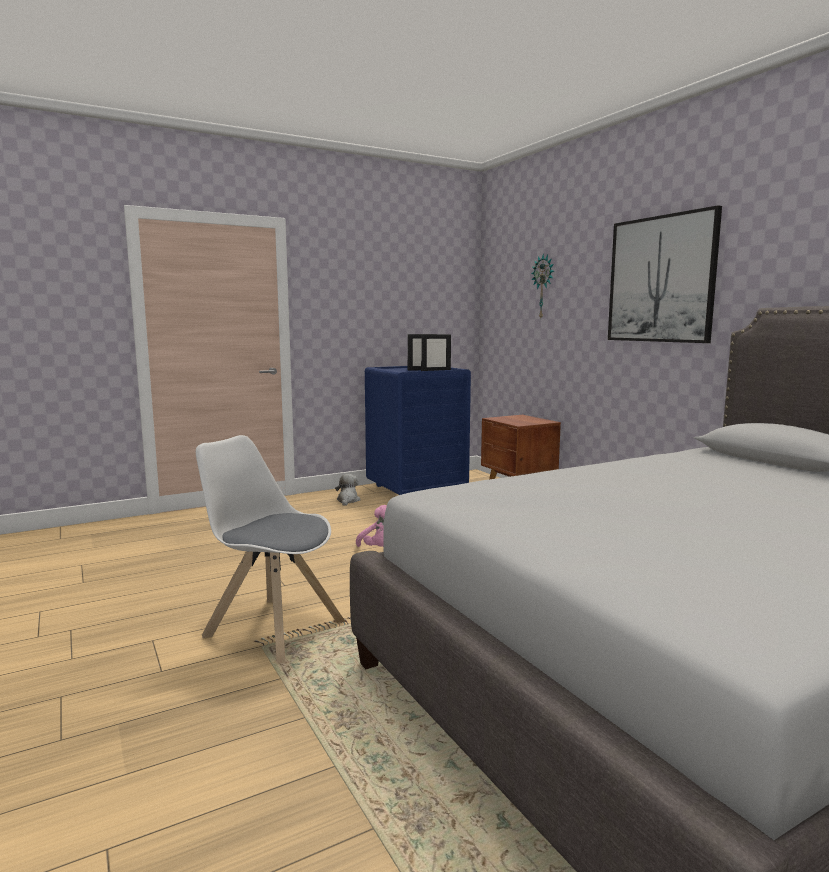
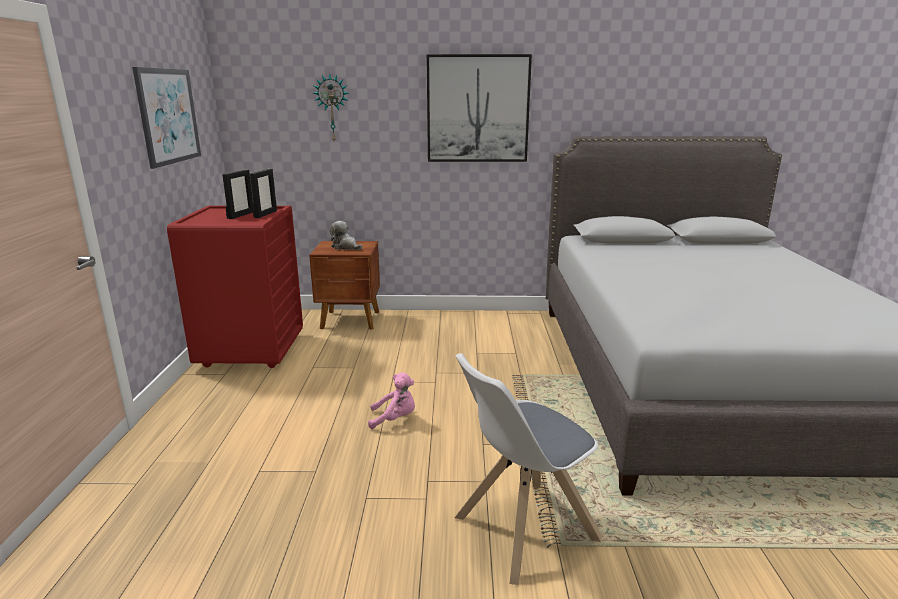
camera: 60 degrees left, 10 degrees up
(347, 500) = (223, 396): plush toy -> plush toy (345, 247)
(400, 291) = (168, 116): none -> picture
(416, 488) = (251, 351): blue dresser -> red dresser

